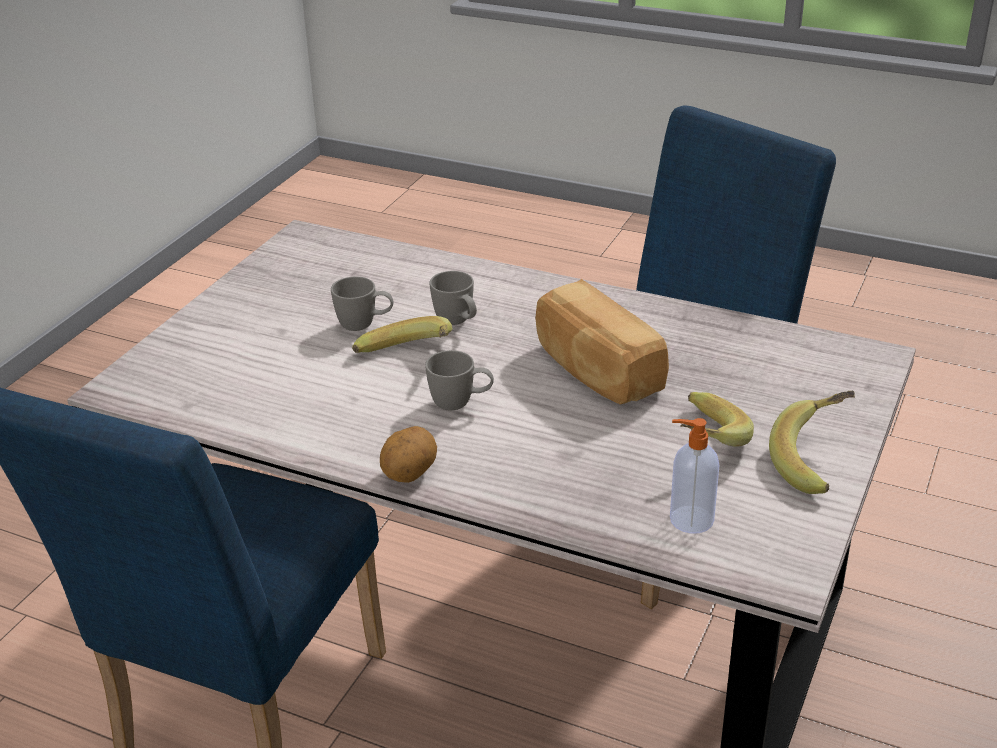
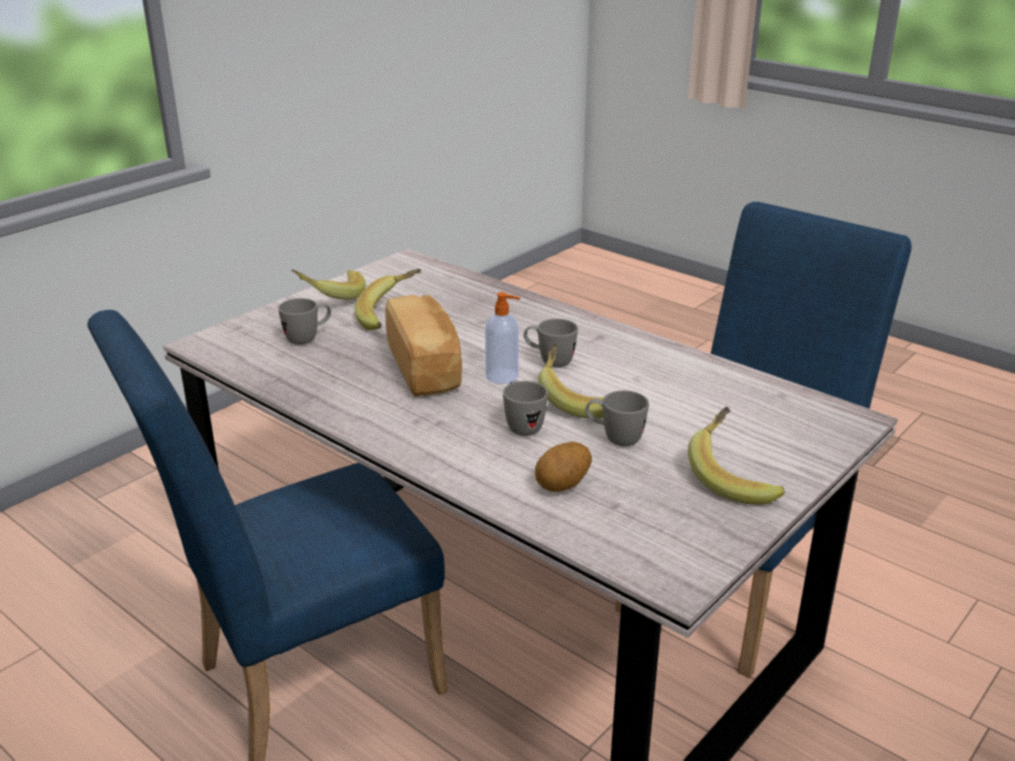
camera: 165 degrees left, 5 degrees down
(252, 309) = (735, 477): none -> banana
(409, 474) = (604, 327): potato -> potato (563, 485)
(689, 519) = (438, 284): soap dispenser -> soap dispenser (503, 376)
(766, 385) = (308, 339): none -> grey mug

